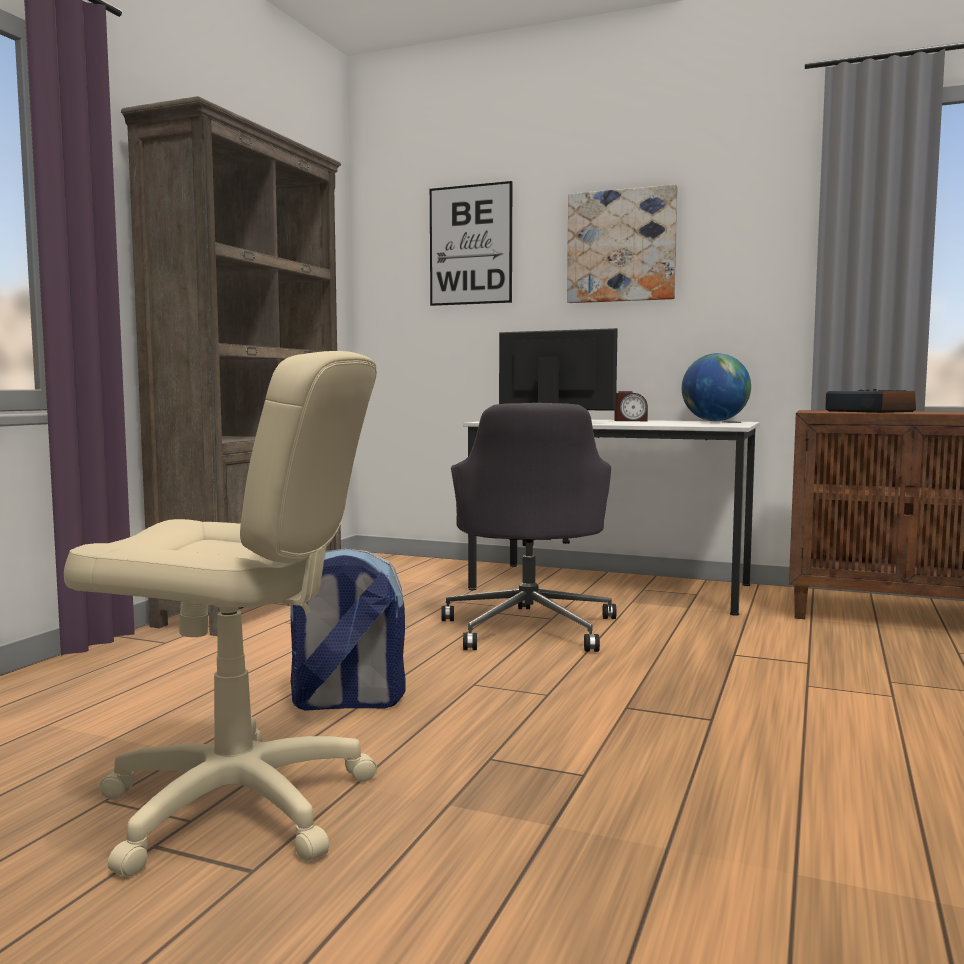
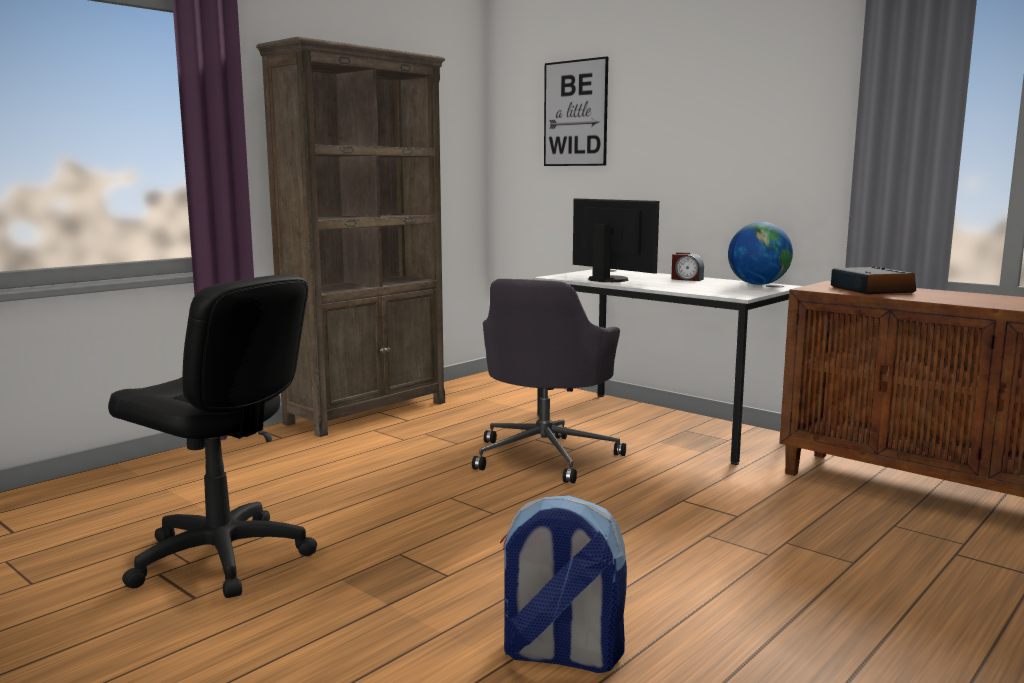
camera: 20 degrees right, 5 degrees up
(237, 806) = (221, 558): beige office chair -> black office chair
(346, 702) = (351, 499): backpack -> backpack (560, 655)
(621, 246) = (694, 117): picture -> none

